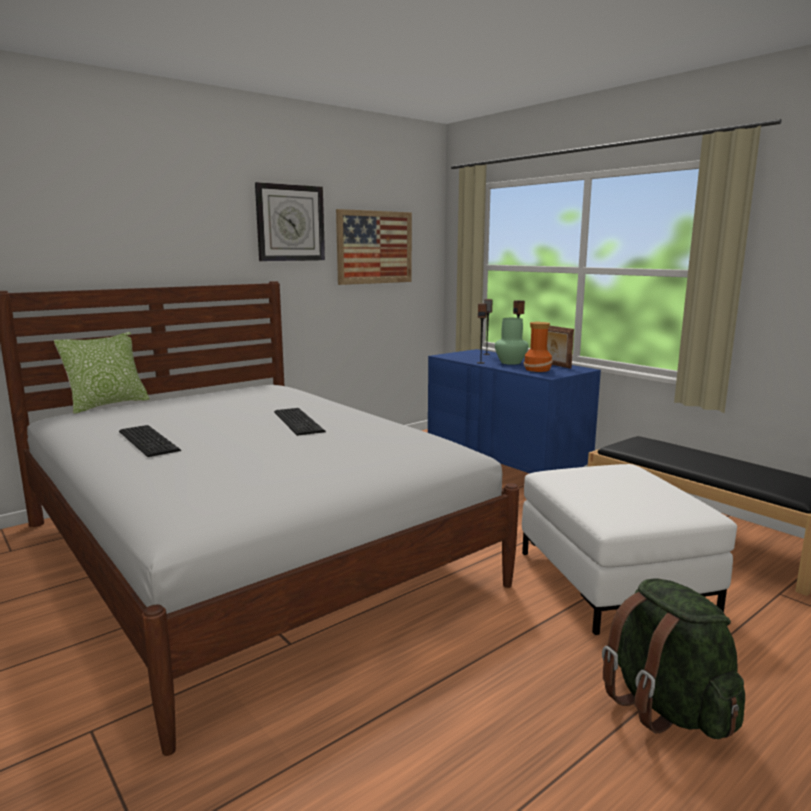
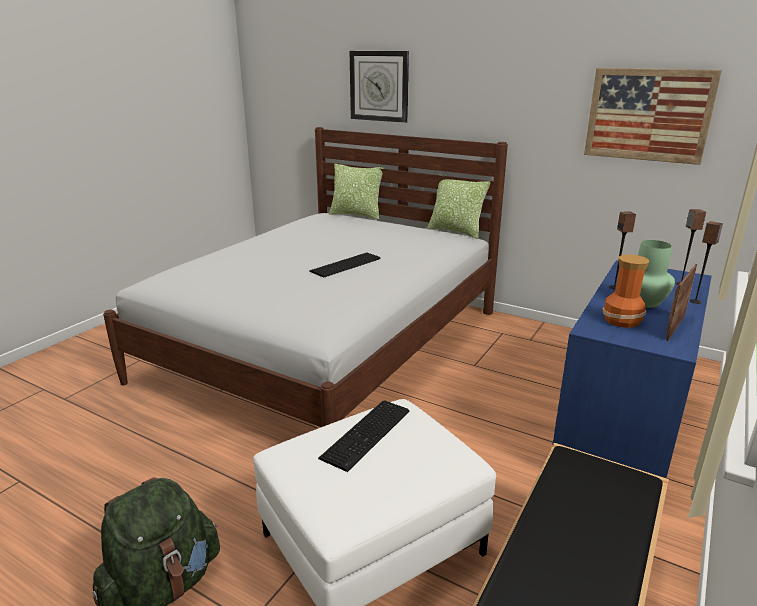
camera: 70 degrees right, 10 degrees up
(150, 440) = (276, 241): keyboard -> keyboard (369, 433)
(247, 385) = (456, 231): none -> pillow
(290, 223) = (536, 84): wall clock -> wall clock (379, 86)

